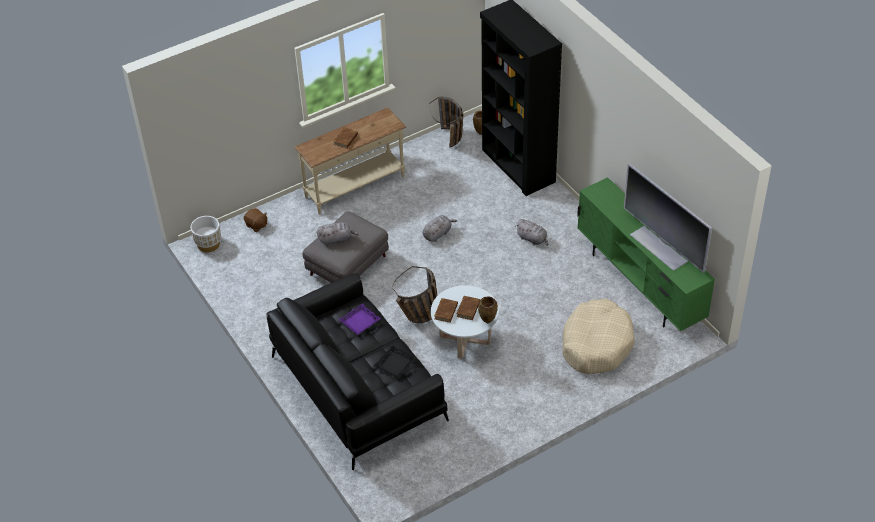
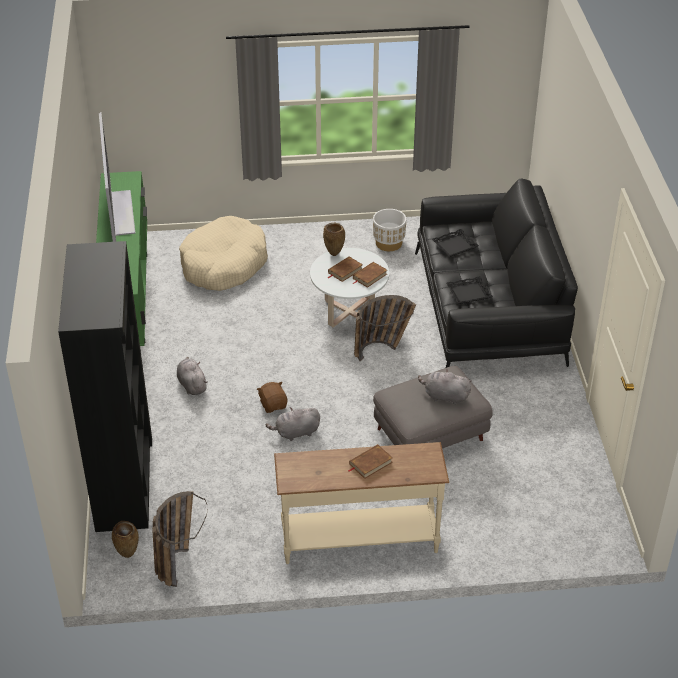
camera: 155 degrees left, 5 degrees down
(208, 244) = (602, 533): white planter -> white planter (388, 243)
(256, 225) = (524, 536): brown plush toy -> brown plush toy (273, 405)
(359, 321) = (468, 293): purple tray -> black tray

